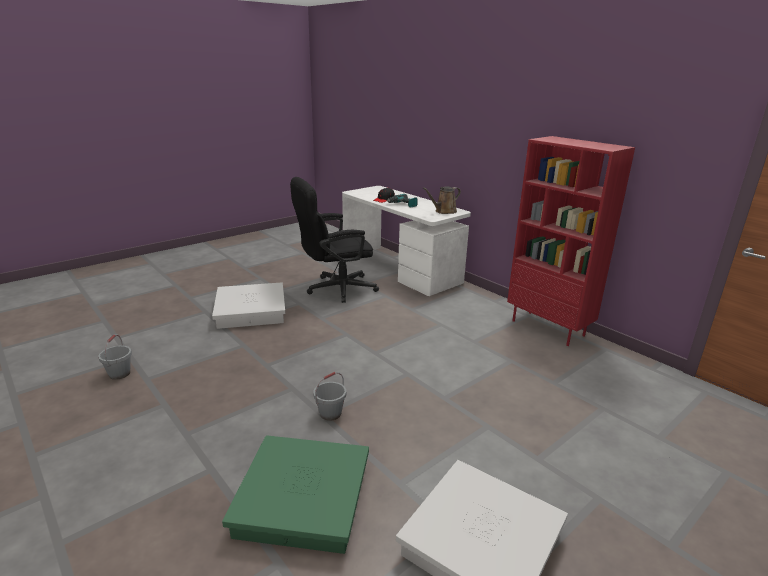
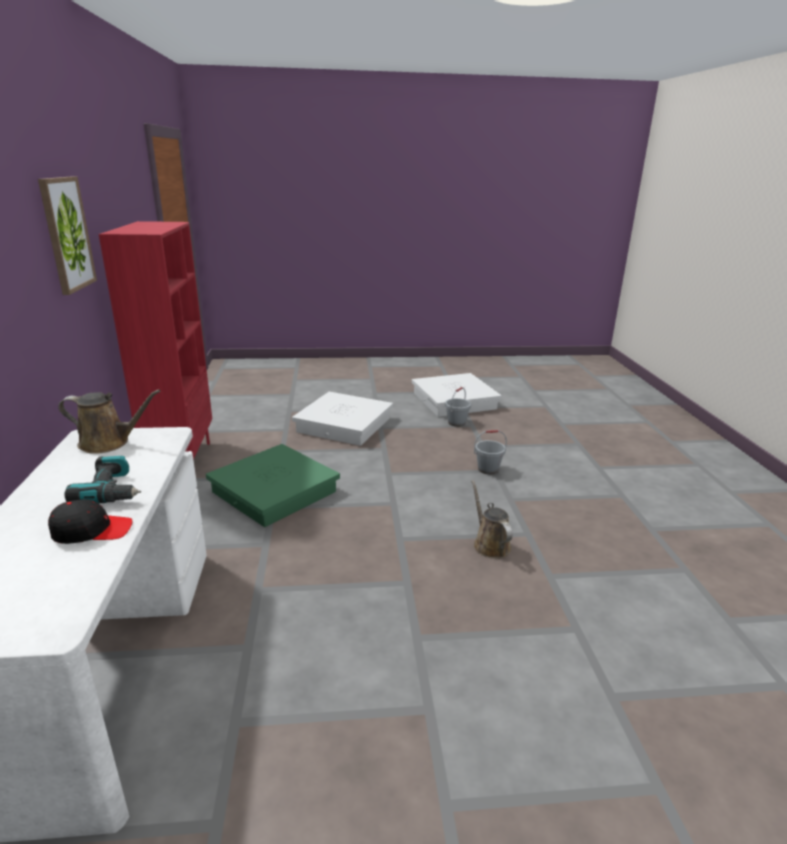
camera: 145 degrees left, 0 degrees up
(120, 374) = (729, 592): grey bucket -> grey bucket (456, 423)
(250, 311) = (518, 655): white storage box -> white storage box (344, 425)
(289, 349) = (489, 544): none -> brown watering can
(302, 499) = (538, 437): green storage box -> green storage box (274, 492)
(335, 289) = (316, 652): black office chair -> none
(529, 128) = (66, 234): none -> picture

